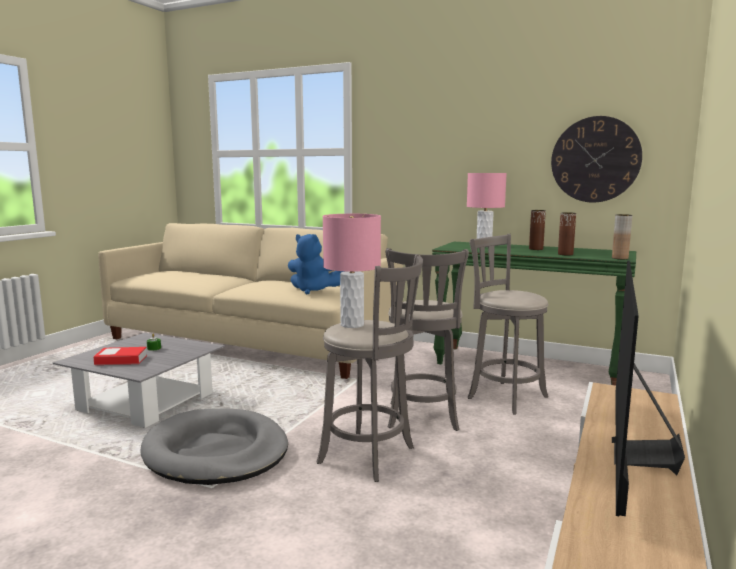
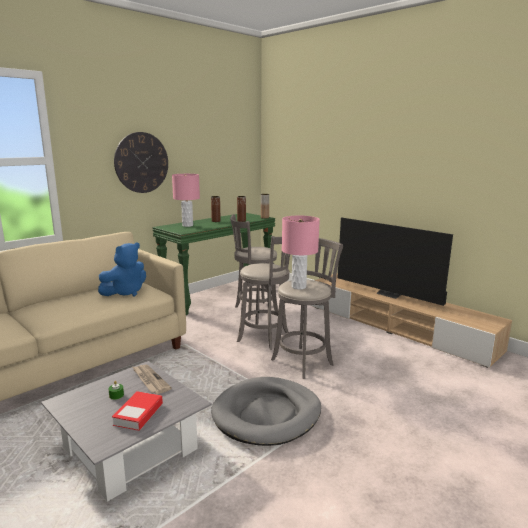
camera: 70 degrees left, 5 degrees up
(183, 352) = (150, 380): none -> newspaper
(595, 159) = (224, 162): wall clock -> wall clock (141, 162)

